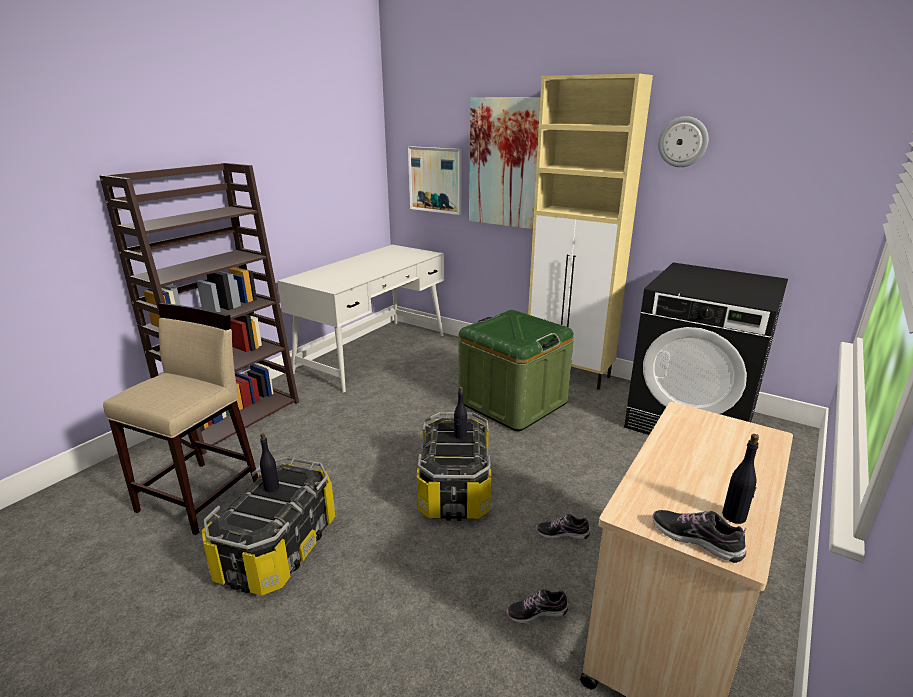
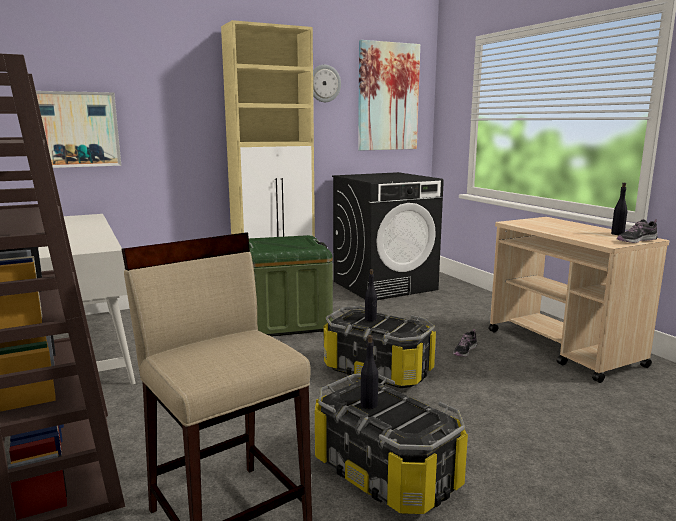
camera: 60 degrees left, 10 degrees down
(505, 163) = (172, 106): picture -> picture (388, 97)
(536, 612) = (535, 379): shoe -> none

